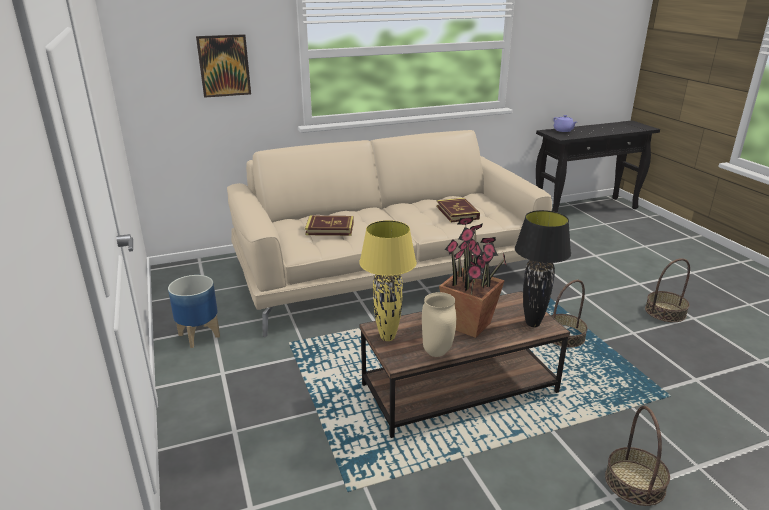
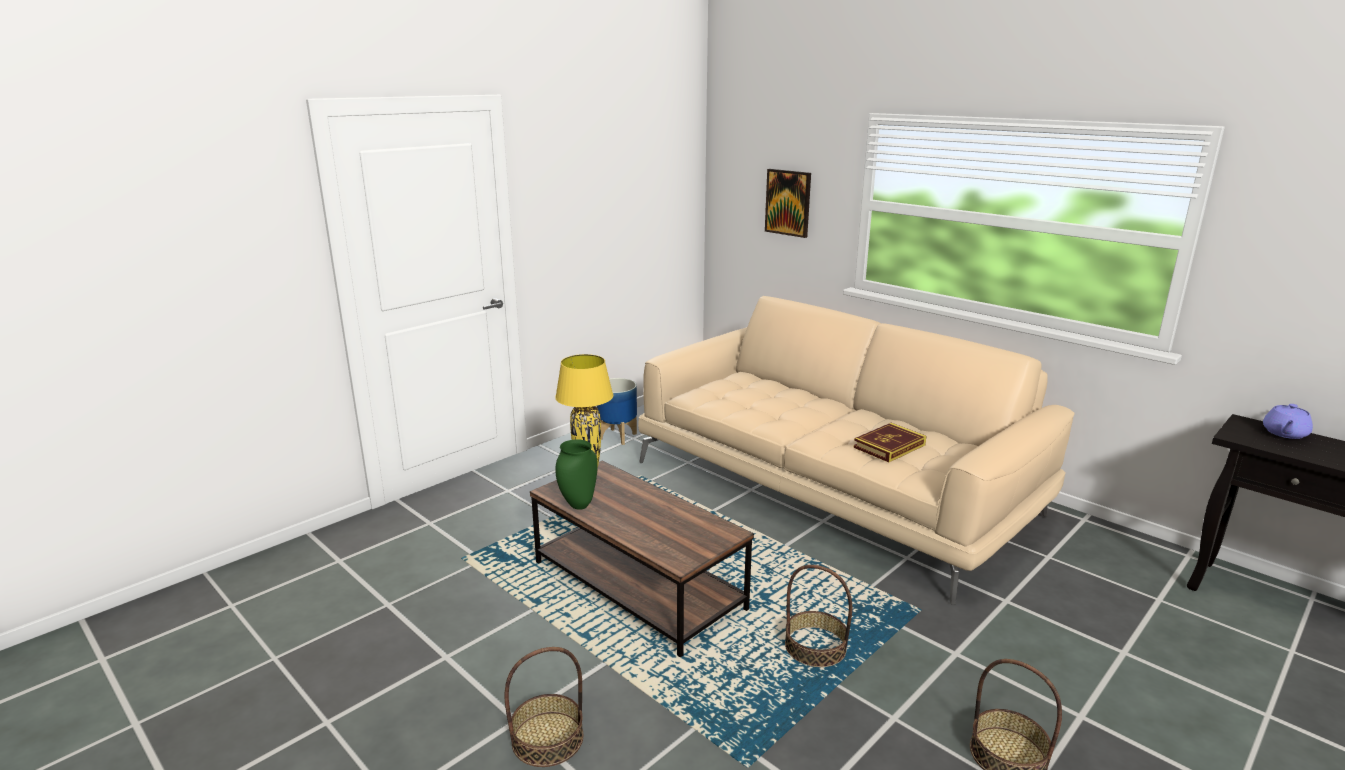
camera: 65 degrees right, 5 degrees down
(330, 228) = (749, 394): book -> none
(436, 353) = (578, 505): beige vase -> green vase
(469, 325) = (643, 513): potted plant -> none
(532, 323) = (678, 549): black table lamp -> none

